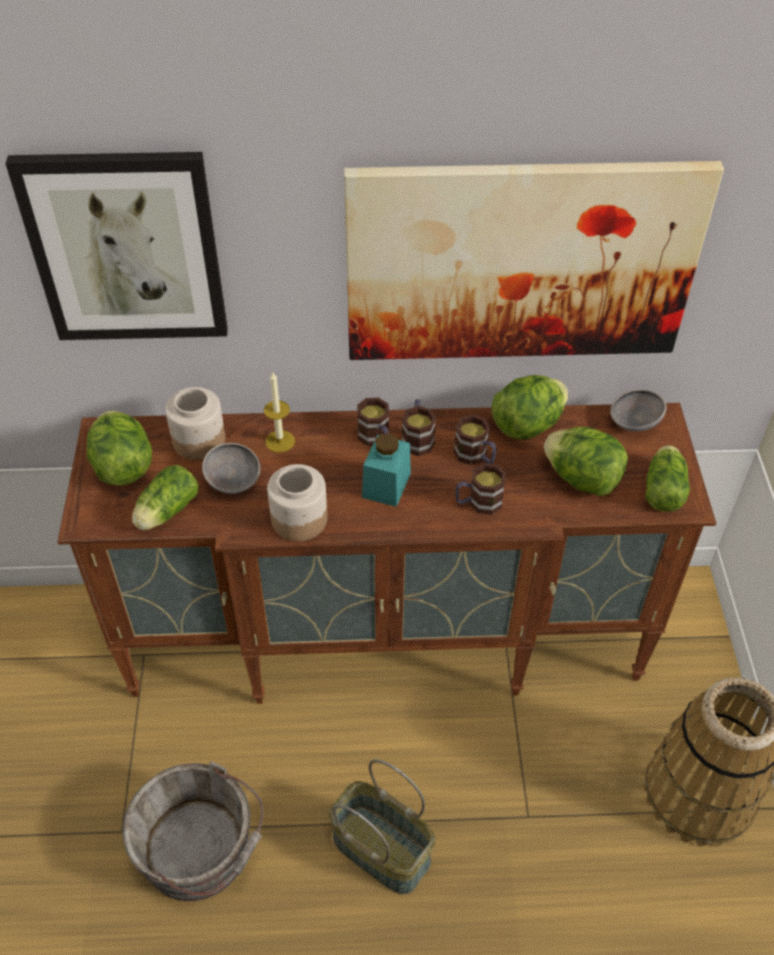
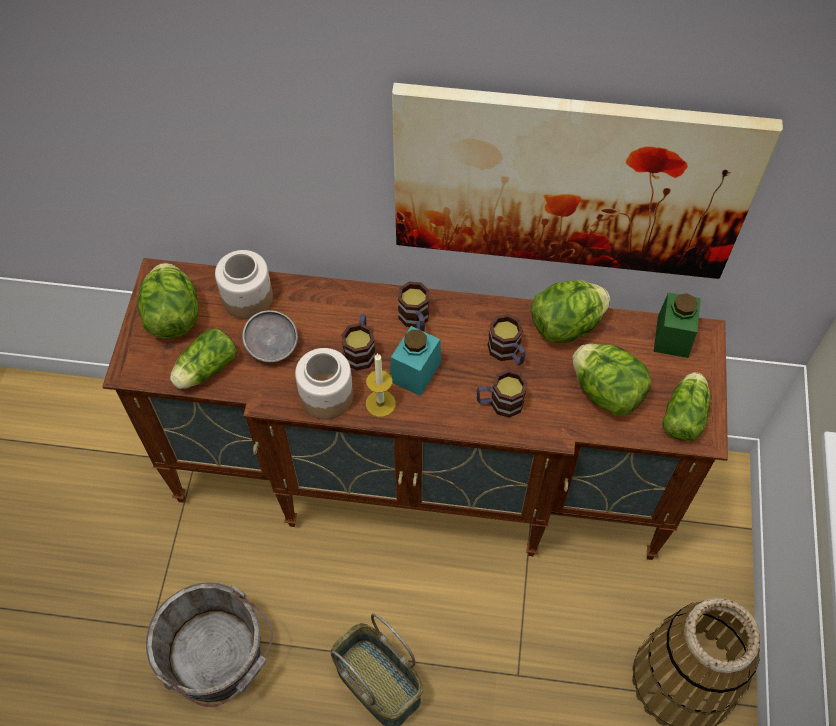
camera: 10 degrees right, 10 degrees up
(126, 248) = (183, 125): picture -> none
(280, 441) = (323, 309): candle -> candle (380, 403)
(417, 438) = (455, 324): mug -> mug (360, 350)
(633, 422) = (672, 336): grey bowl -> green jar

